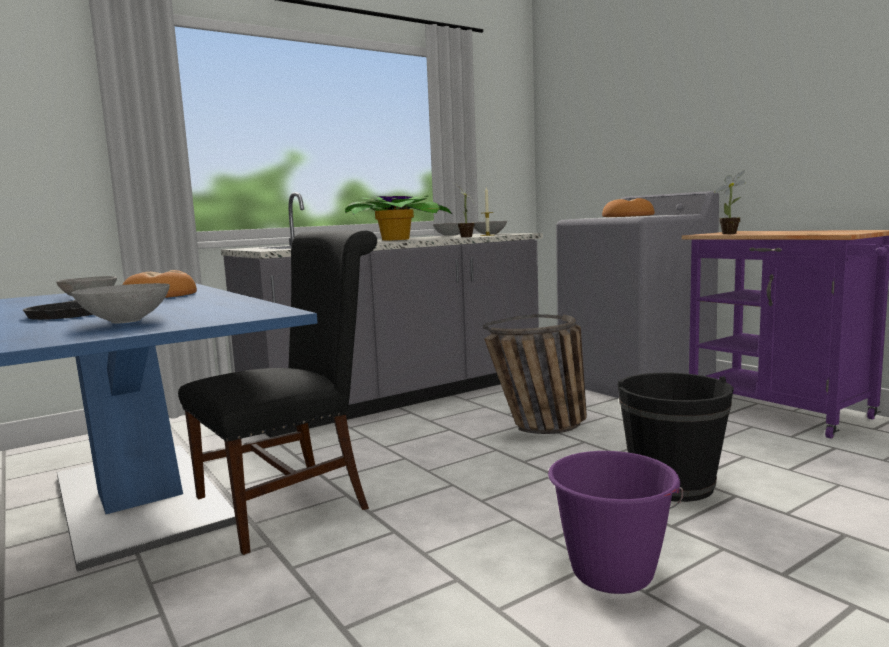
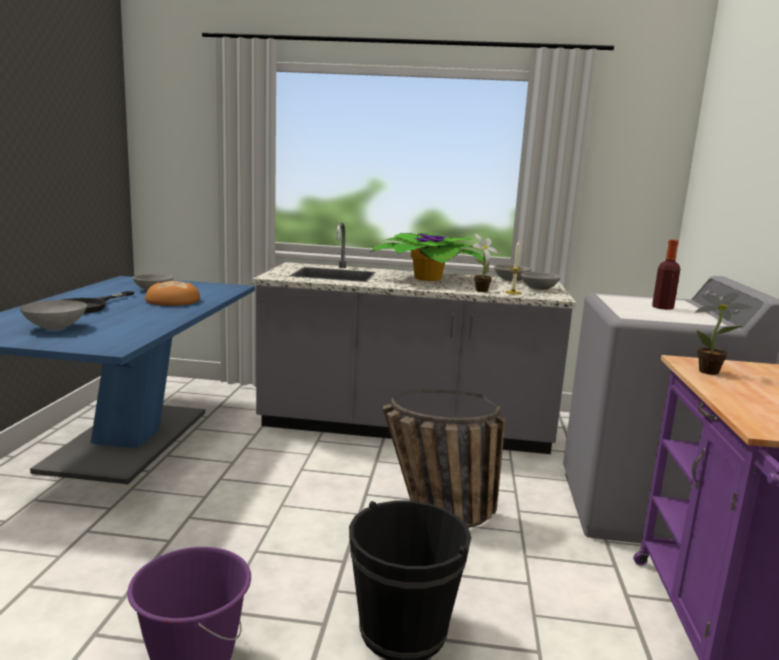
camera: 40 degrees right, 5 degrees up
(293, 503) = (172, 486): black chair -> none
(628, 216) = (662, 307): bread -> bottle

